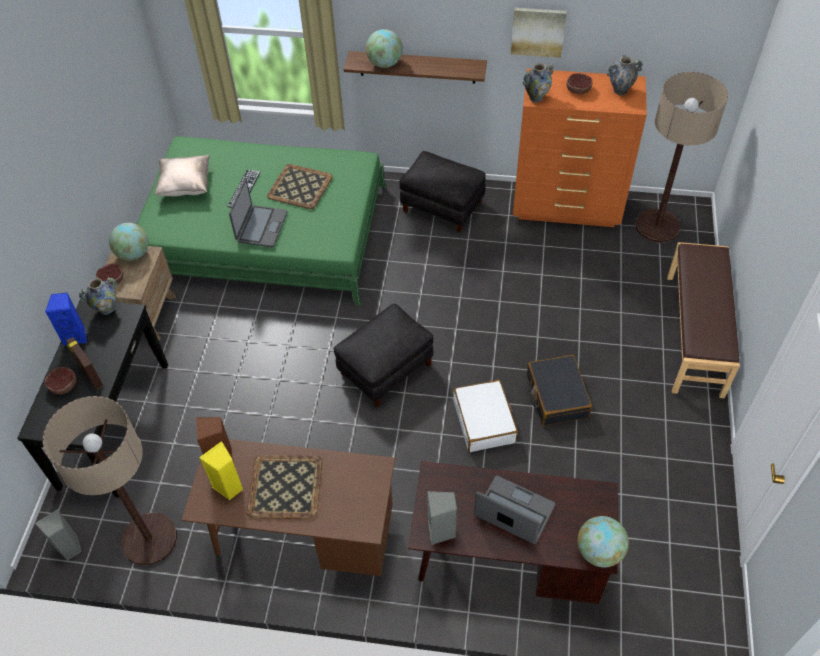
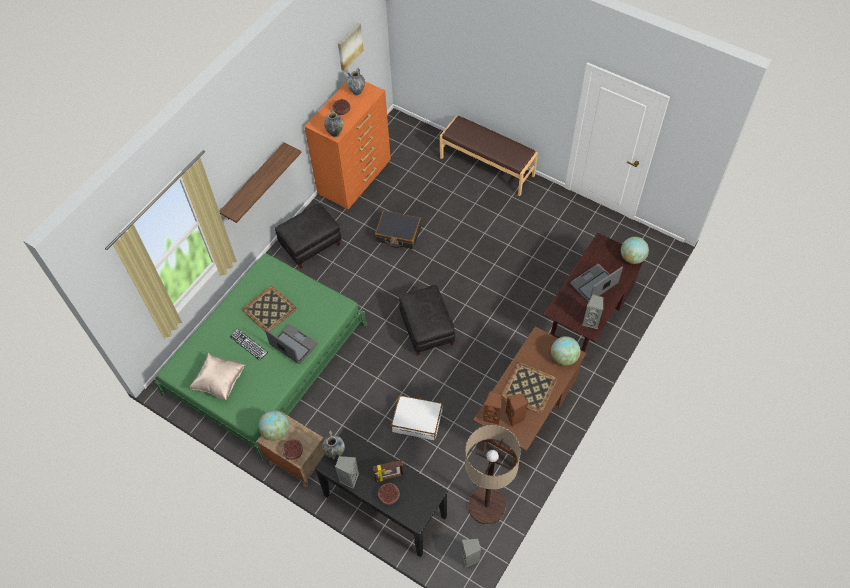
camera: 65 degrees left, 5 degrees up
(76, 336) = (349, 478): blue speaker -> grey speaker
(228, 487) = (515, 418): yellow speaker -> brown speaker
(385, 63) = (247, 196): globe -> globe (563, 357)
(484, 421) = (492, 292): white suitcase -> white suitcase (417, 420)
(538, 31) = (301, 101): picture -> picture (349, 46)
(556, 396) = (493, 250): black suitcase -> black suitcase (398, 234)
(657, 226) = (399, 143): floor lamp -> none

